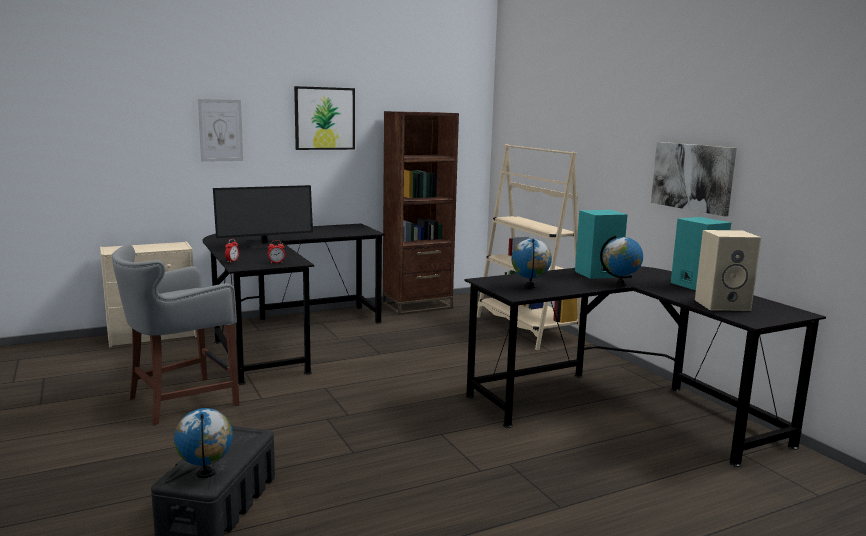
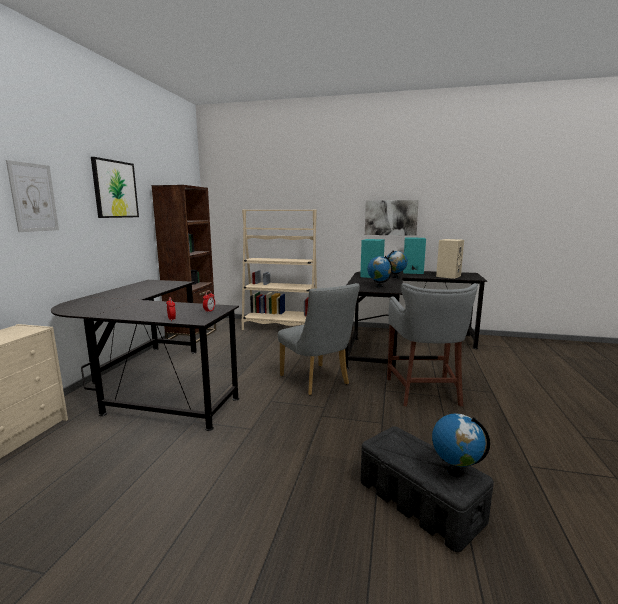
camera: 50 degrees left, 0 degrees up
(179, 401) = (198, 468): grey stool -> grey stool (424, 392)
(264, 244) = (141, 304): monitor -> none
(403, 394) = (317, 381): none -> grey chair

